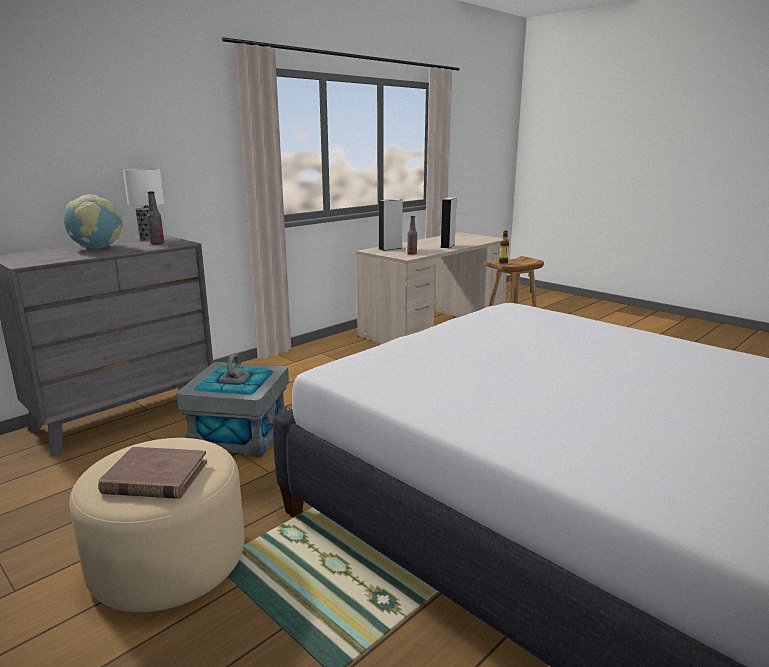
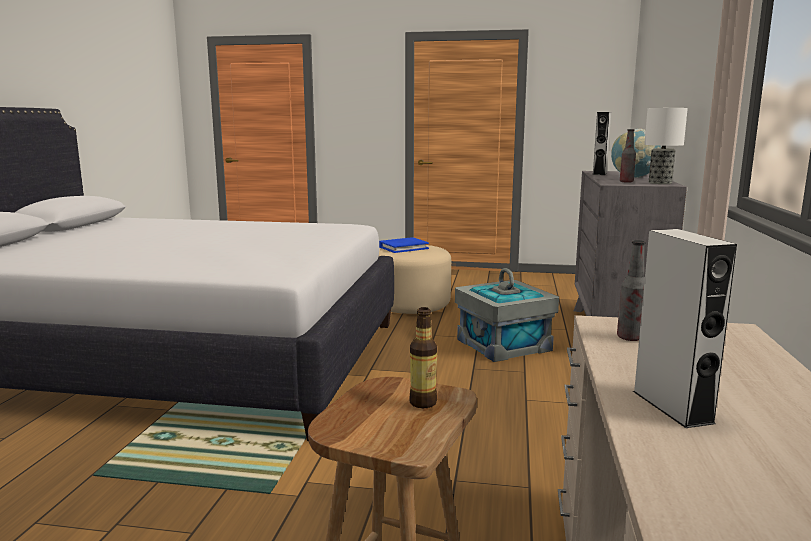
camera: 145 degrees right, 5 degrees down
(155, 477) = (403, 247): brown book -> blue book
(390, 248) = (733, 348): grey speaker -> grey speaker (599, 173)

